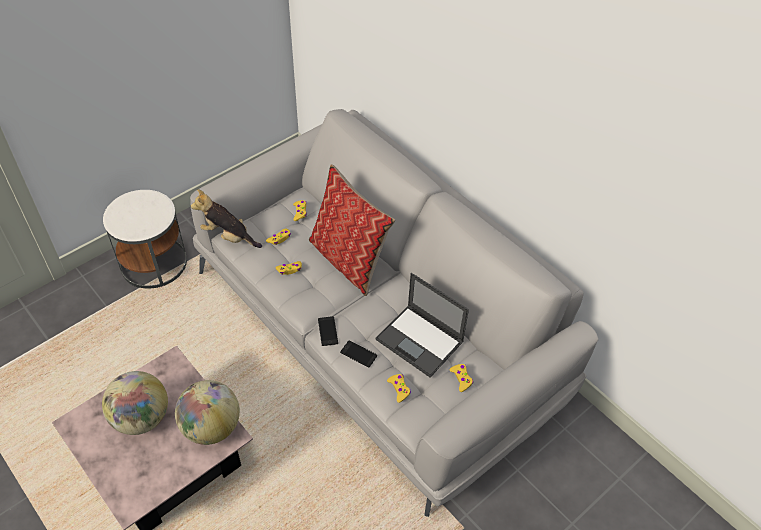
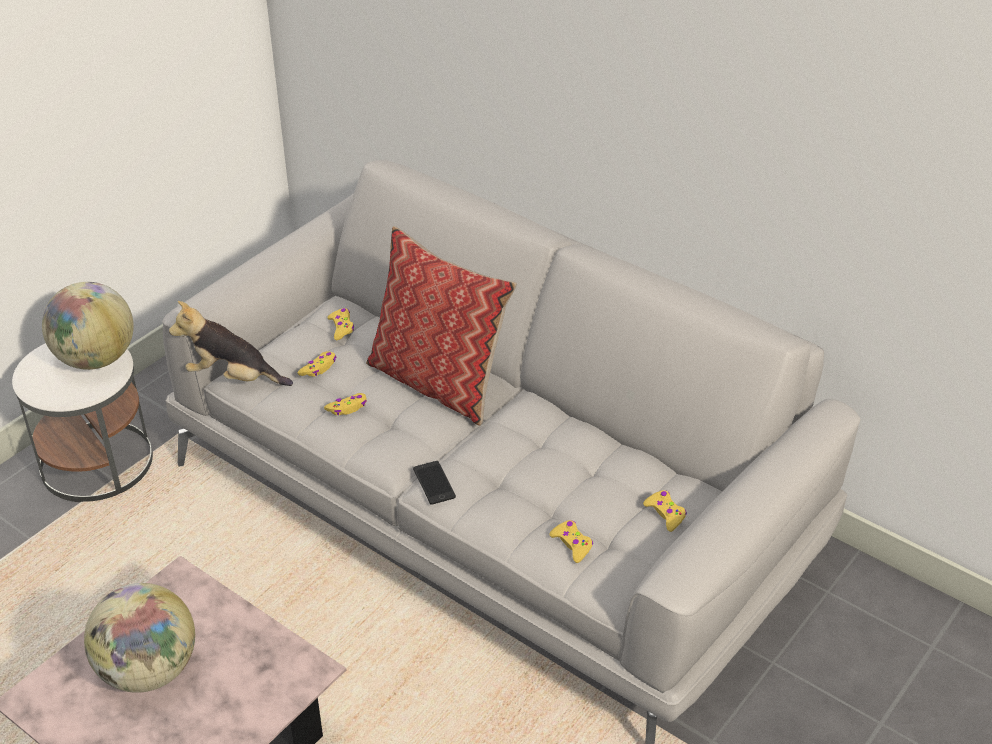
camera: 10 degrees left, 10 degrees down
(211, 427) = (272, 663): globe -> globe (96, 359)
(358, 354) = (493, 507): phone -> none
(420, 341) = (586, 472): laptop -> none

